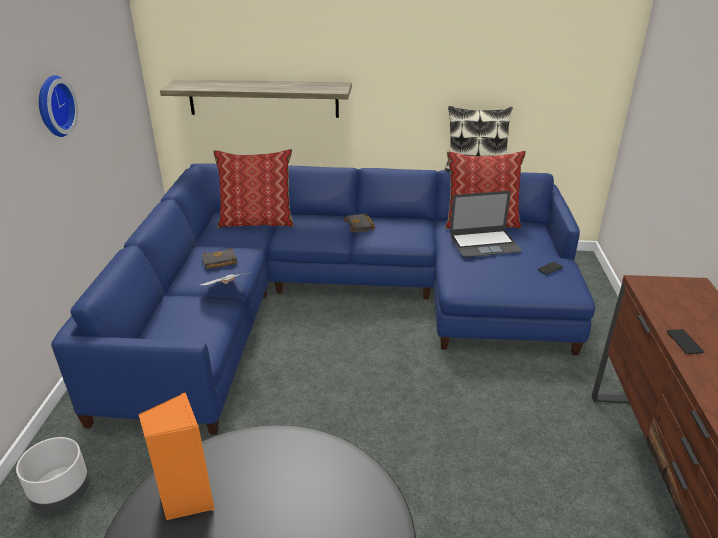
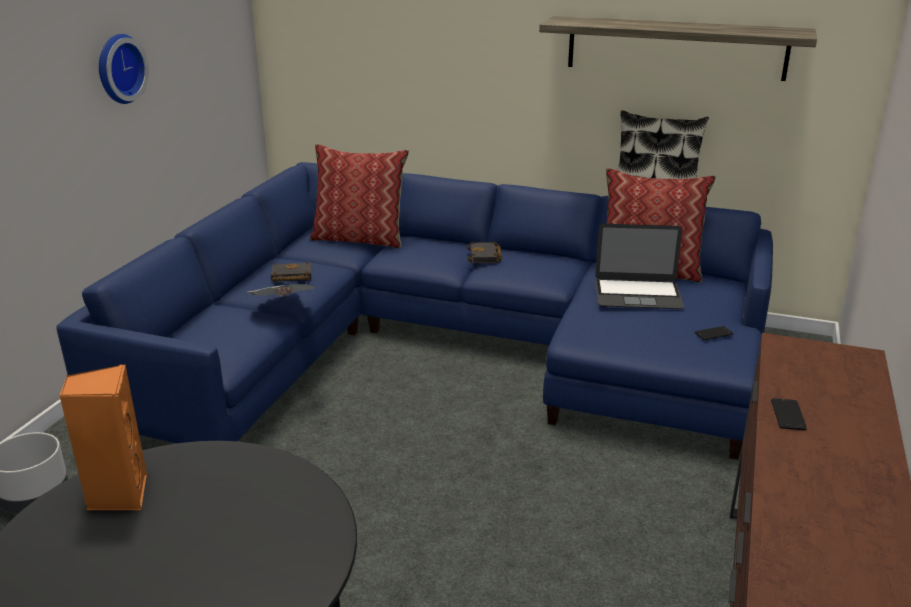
camera: 15 degrees right, 5 degrees down
(263, 98) = (391, 87): shelf -> shelf (675, 48)

